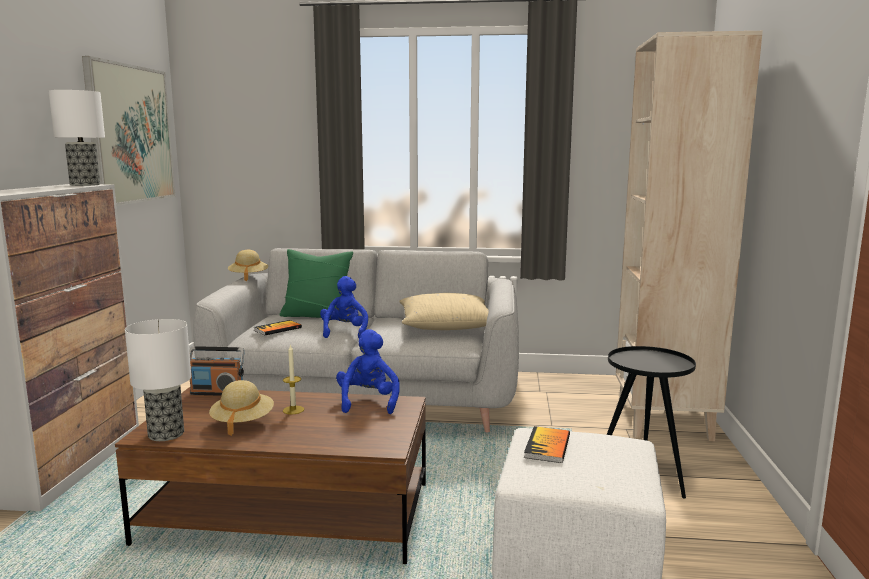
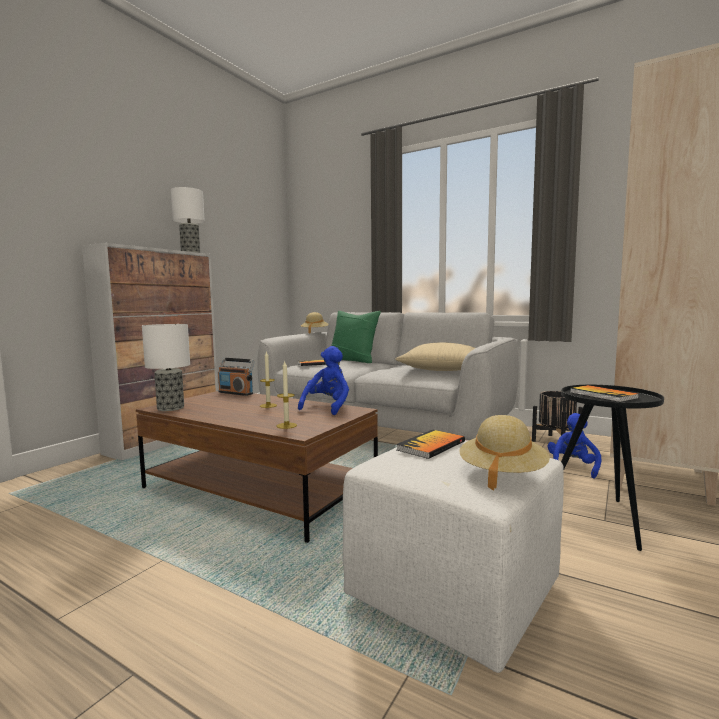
camera: 25 degrees right, 5 degrees down
(131, 134) = (247, 233): picture -> none
(242, 422) = (225, 408): beige hat -> beige hat (502, 474)
(344, 332) = (360, 369): blue plush toy -> blue plush toy (572, 467)
(358, 439) = (286, 425): none -> candle
(555, 389) = (555, 441): none -> black planter
(645, 361) = (603, 395): none -> book

